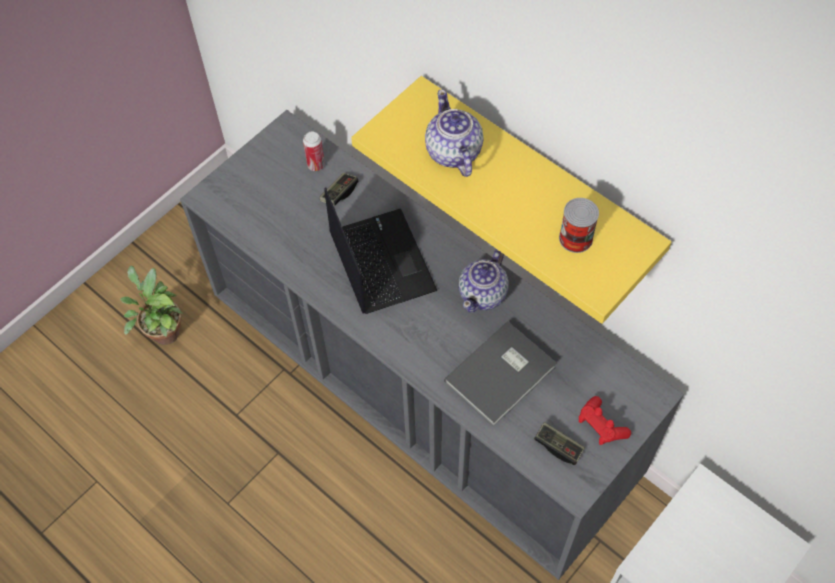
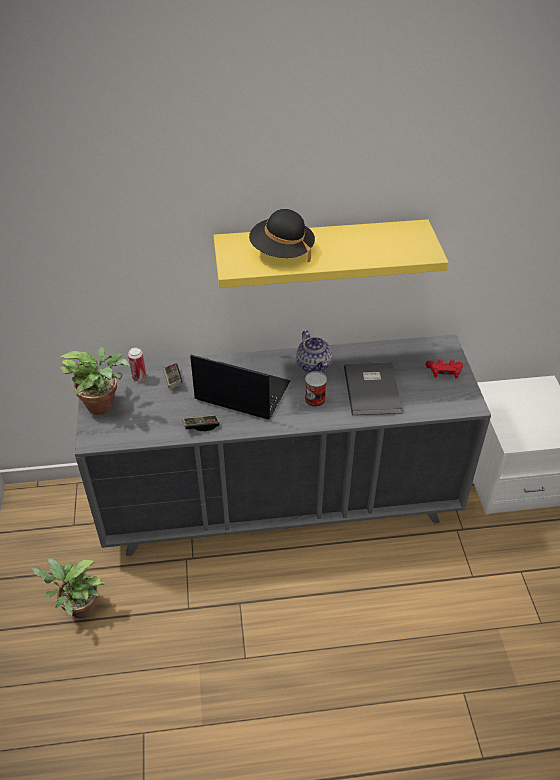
camera: 50 degrees left, 15 degrees down
(255, 169) = (104, 405): none -> potted plant
(453, 152) = (281, 251): teapot -> black hat
(558, 446) = (440, 396): game controller -> game controller (201, 426)
(575, 238) = (390, 244): can -> can (315, 399)

